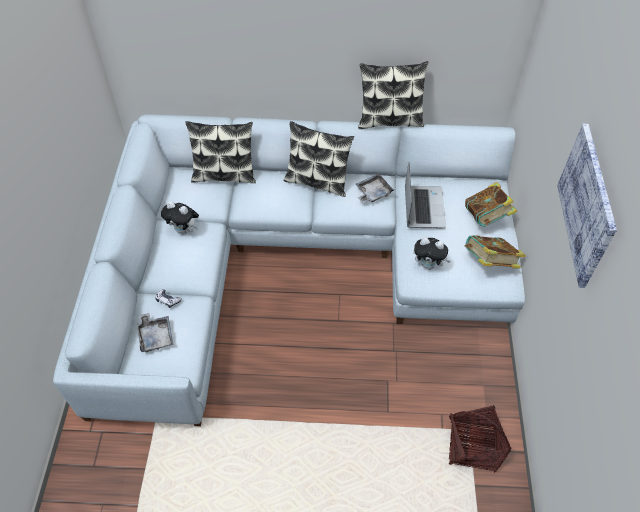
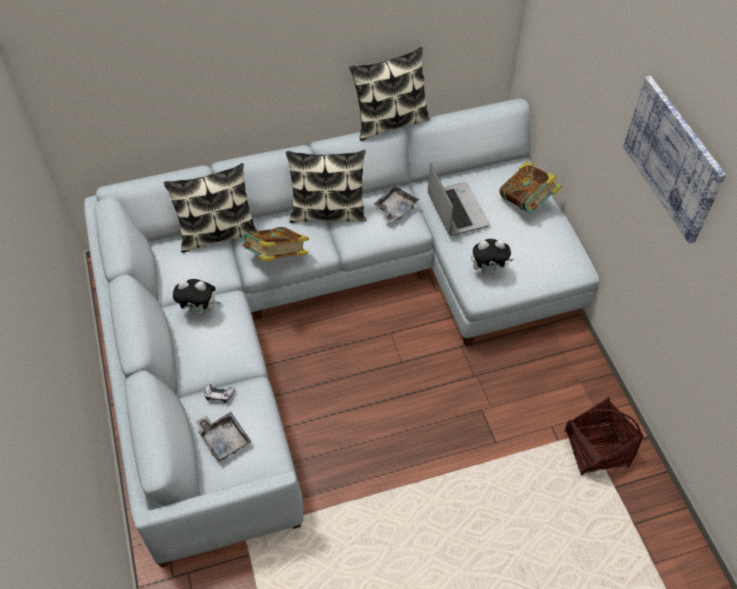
camera: 20 degrees left, 0 degrees up
(489, 263) = (549, 250): book -> book (276, 258)

